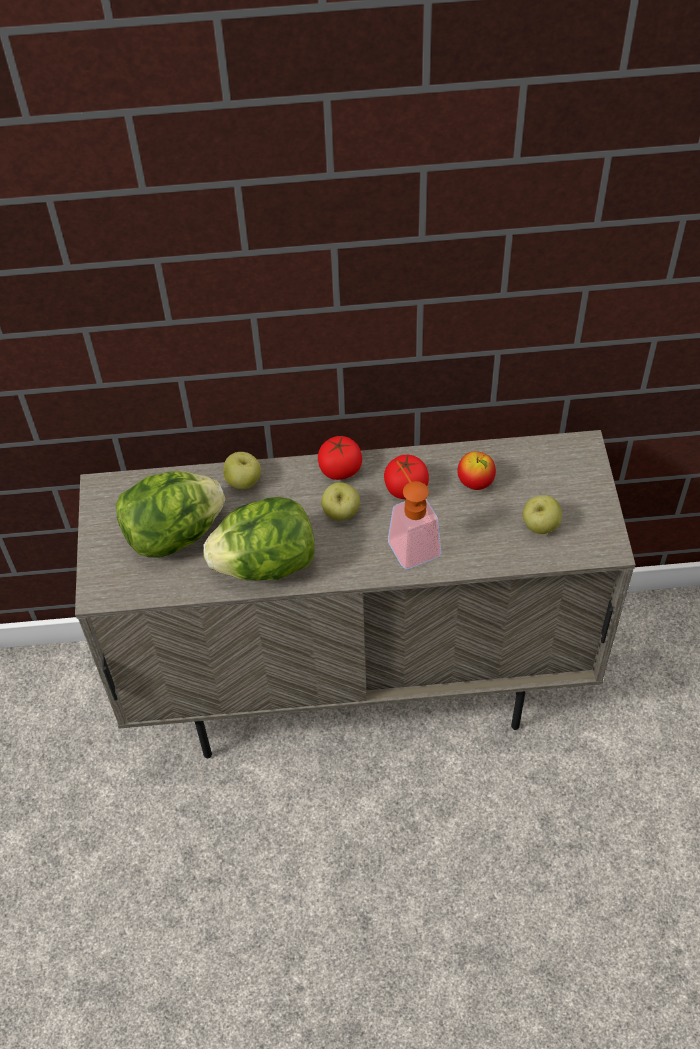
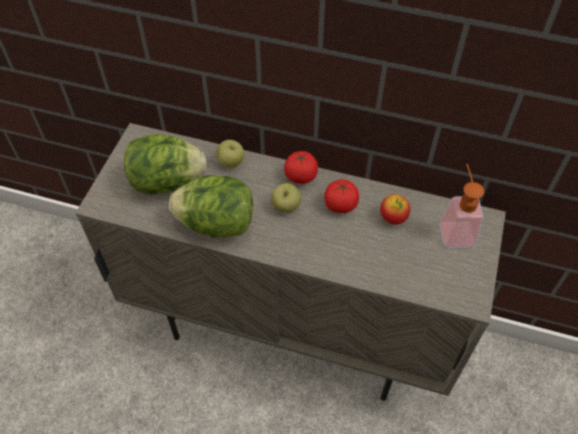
camera: 20 degrees right, 0 degrees up
(410, 541) = (325, 244): soap dispenser -> soap dispenser (455, 228)
(540, 526) = (427, 267): apple -> none

